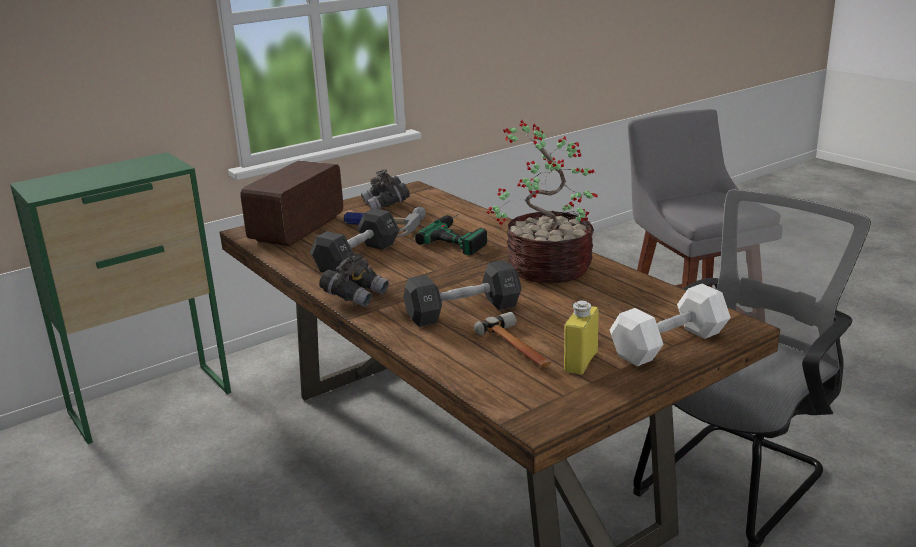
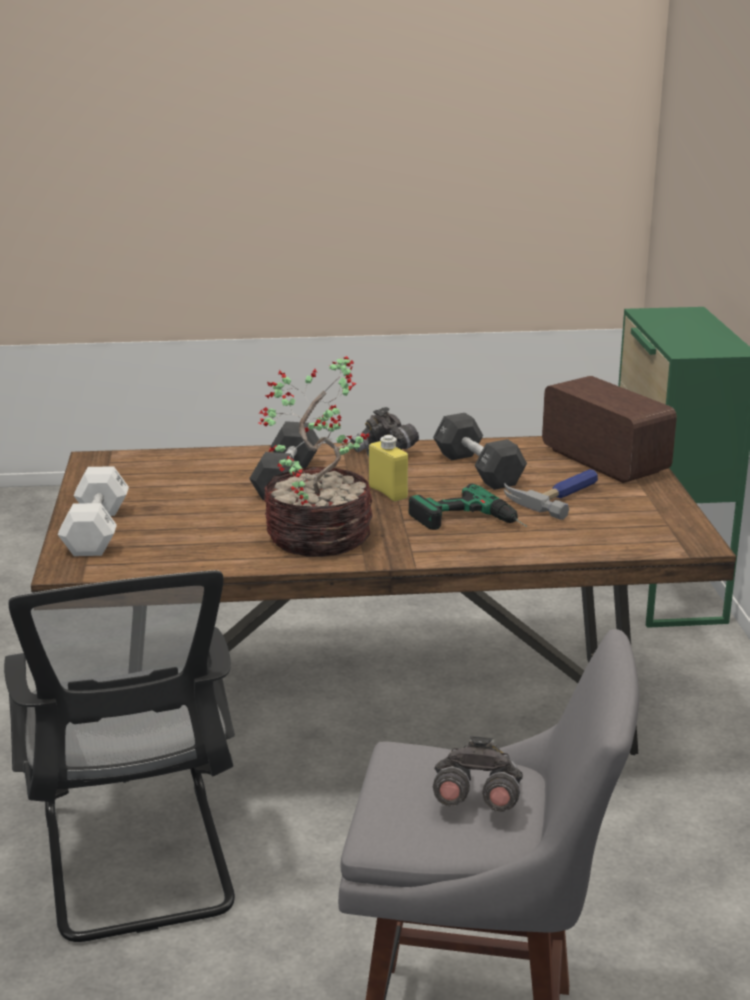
camera: 120 degrees right, 0 degrees up
(386, 205) = (640, 514): grey binoculars -> grey binoculars (476, 800)
(518, 348) = (192, 481): hammer -> none
(581, 362) = (133, 493): yellow bottle -> yellow bottle (388, 492)

